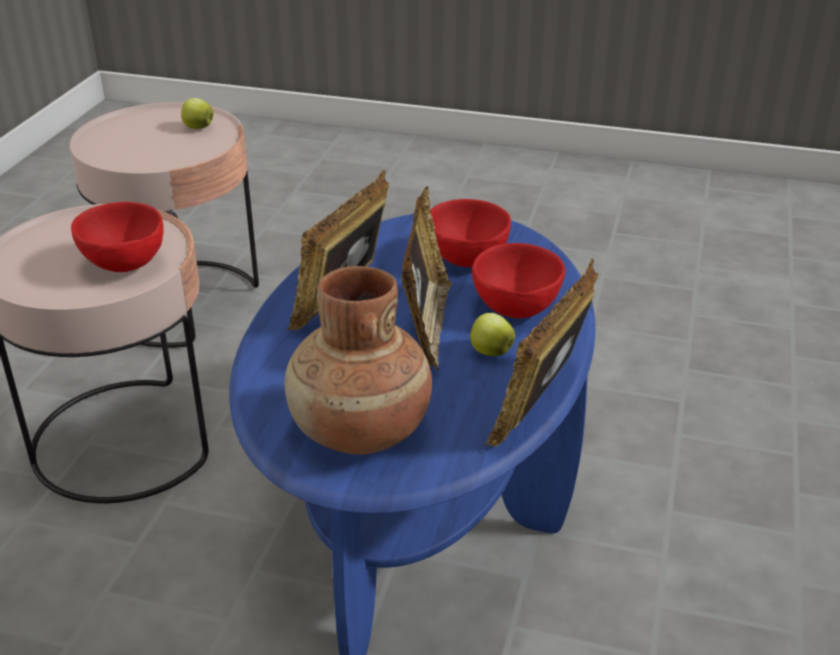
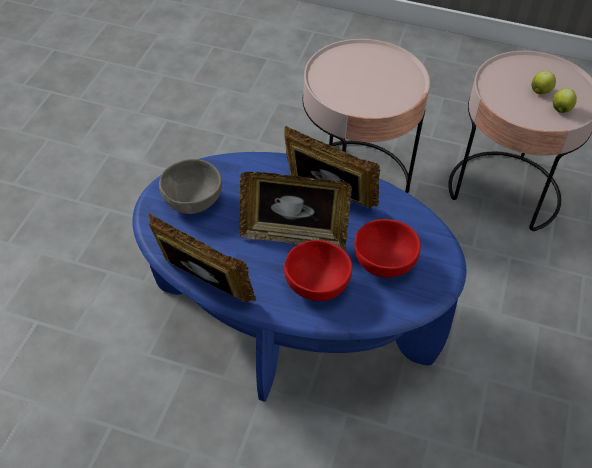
camera: 90 degrees right, 15 degrees up
(123, 264) = (354, 92): red bowl -> none
(360, 432) = (191, 202): brown vase -> grey bowl
(490, 351) = (263, 267): apple -> apple (540, 91)

